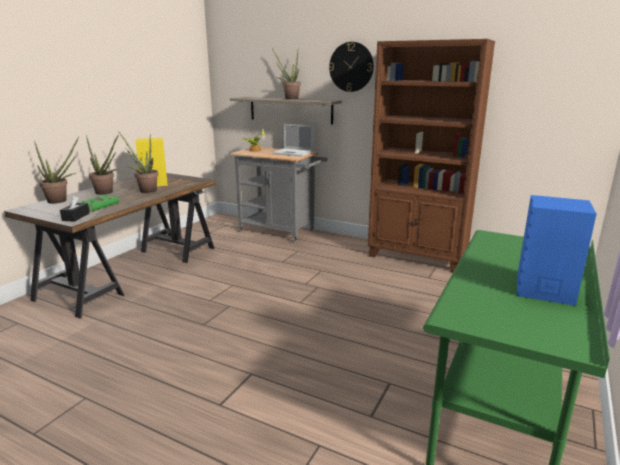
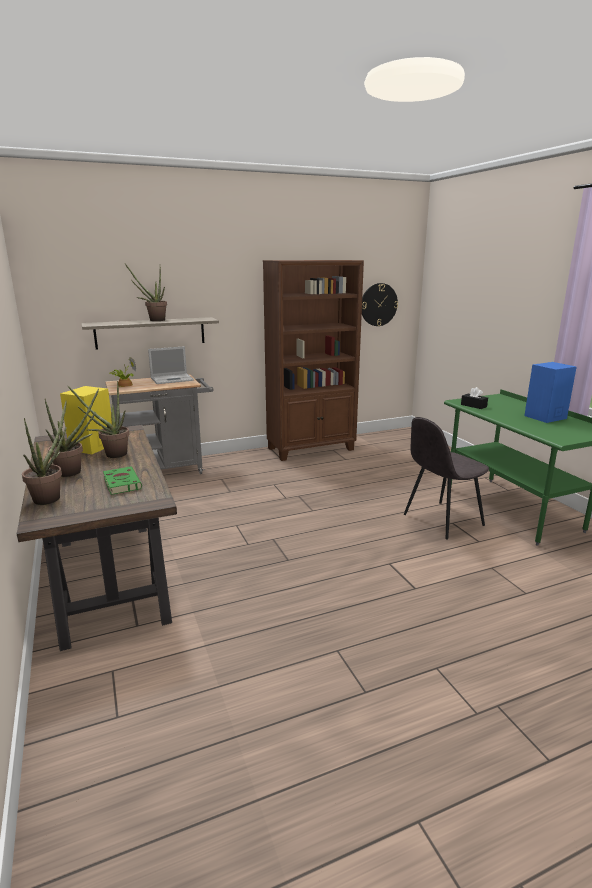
camera: 50 degrees left, 0 degrees up
(76, 217) = (144, 499): black tissue box -> black tissue box (473, 405)
(351, 67) = (219, 283): wall clock -> wall clock (378, 304)
(384, 374) = (441, 520): none -> grey chair

